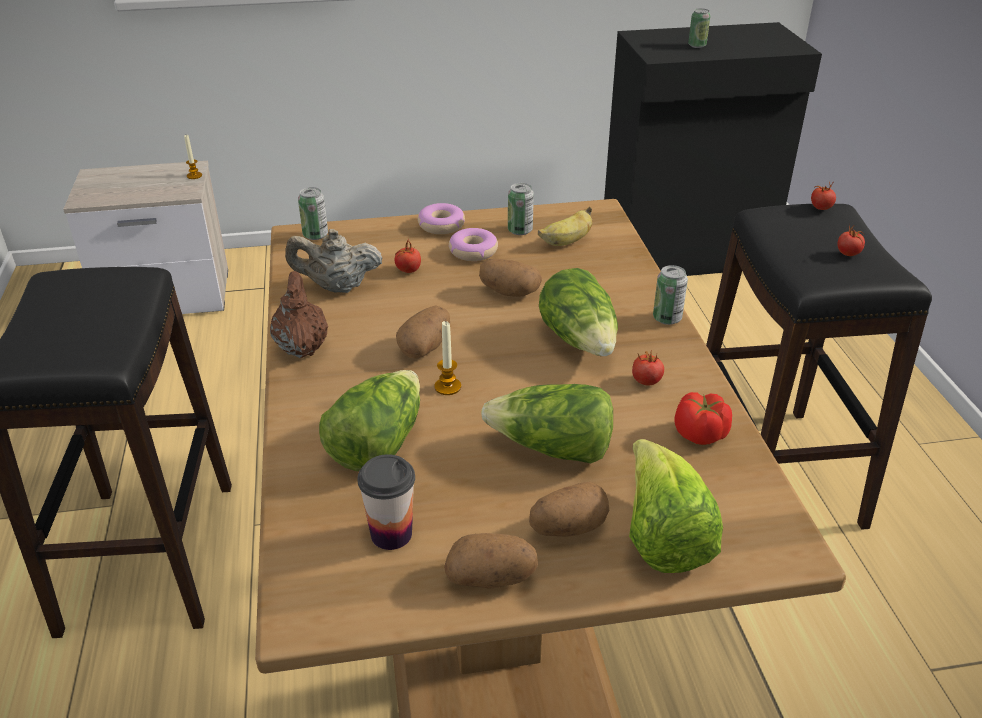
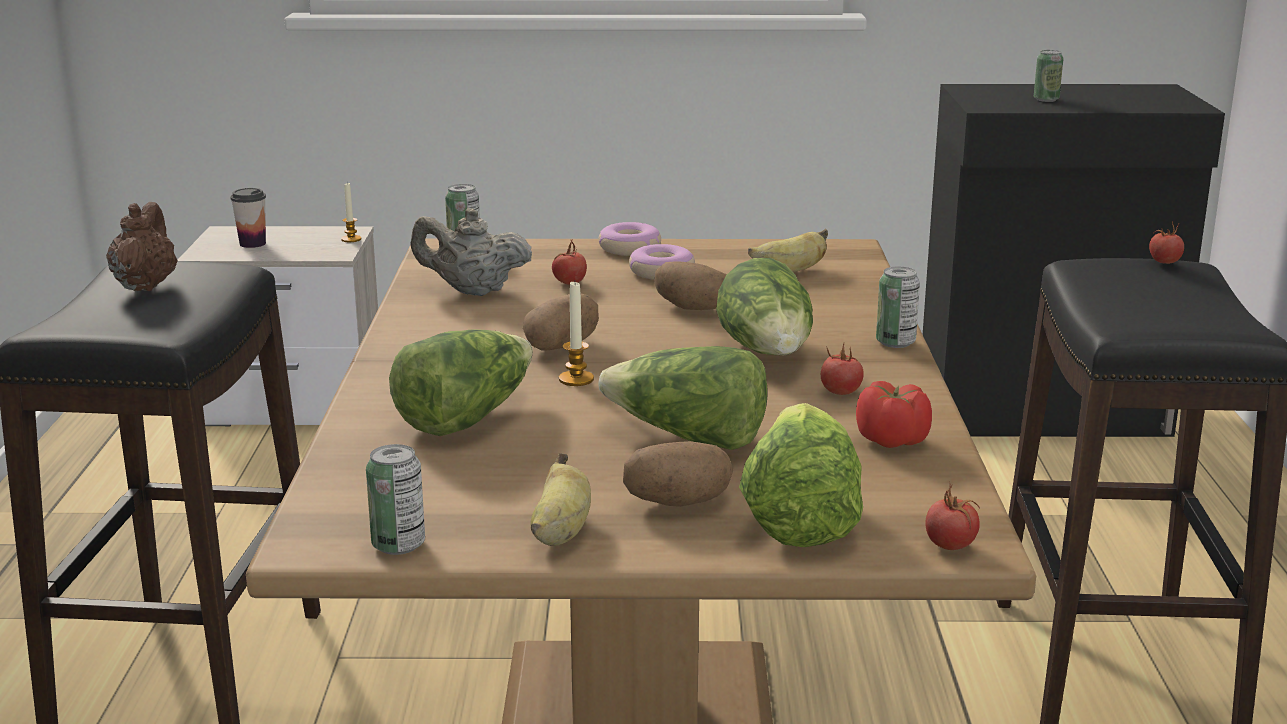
camera: 10 degrees right, 15 degrees down
(302, 346) = (407, 335): brown teapot -> brown teapot (146, 285)
(391, 534) = (451, 489): cup -> cup (252, 244)
(491, 578) = (560, 533): potato -> banana
(520, 230) = (732, 258): can -> can (398, 545)
(848, 254) = (1185, 306): tomato -> tomato (950, 546)

